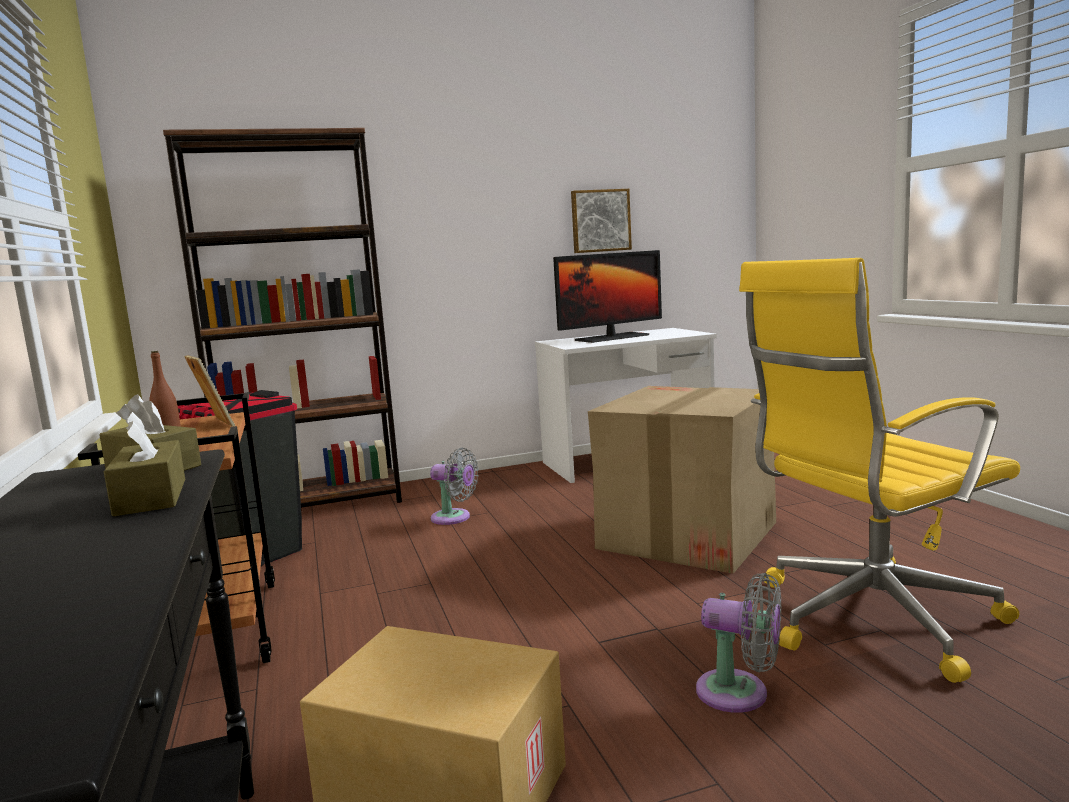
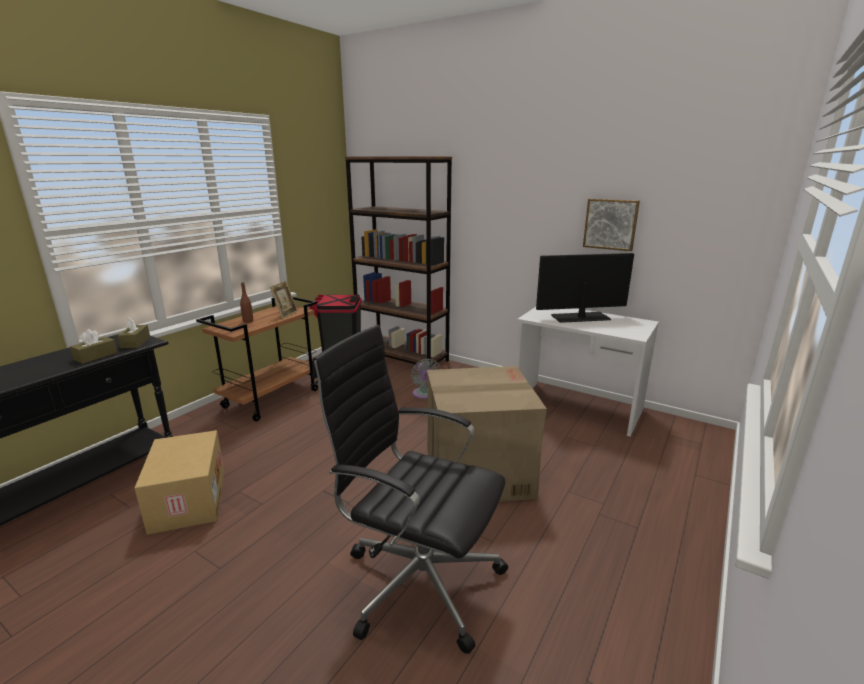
camera: 50 degrees right, 10 degrees up
(612, 337) = (580, 317): monitor -> monitor turned 150 degrees clockwise
(740, 693) = (298, 552): grey fan -> none
(869, 619) = (418, 579): yellow office chair -> black office chair

